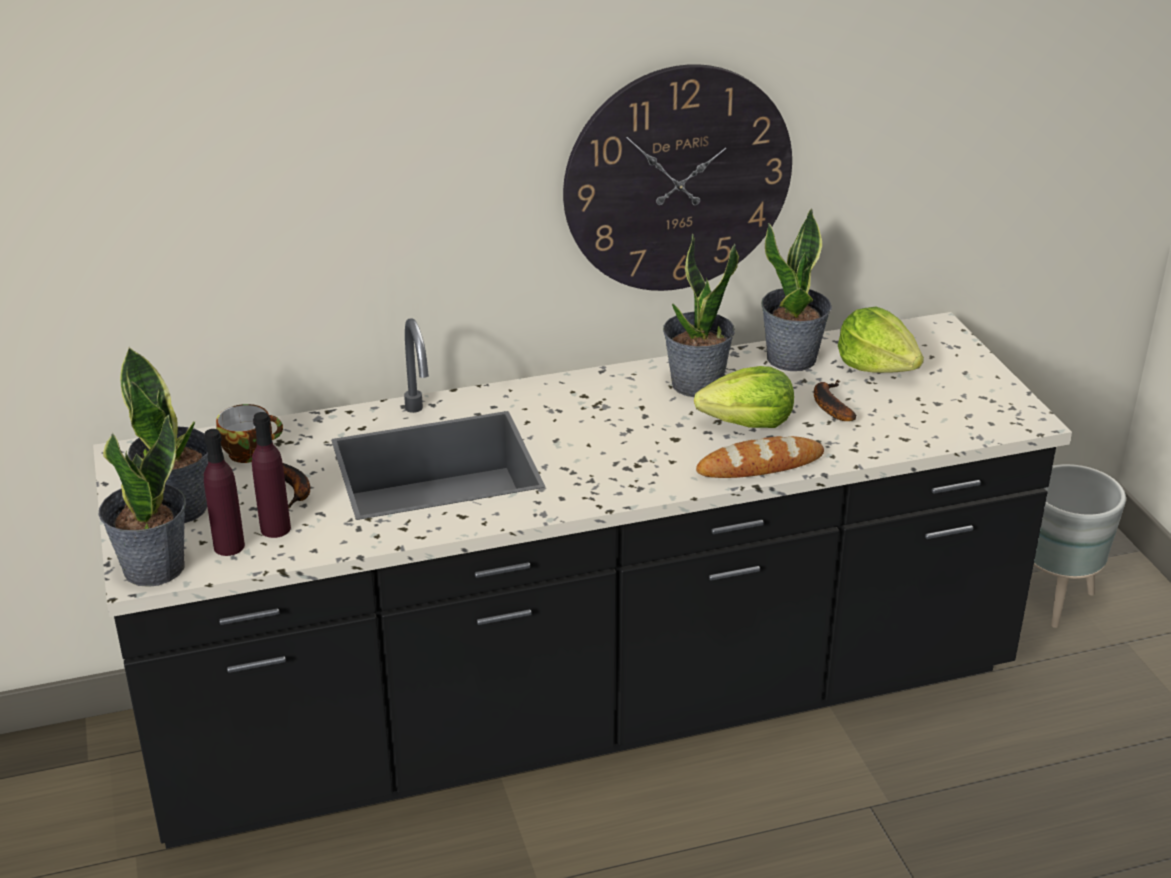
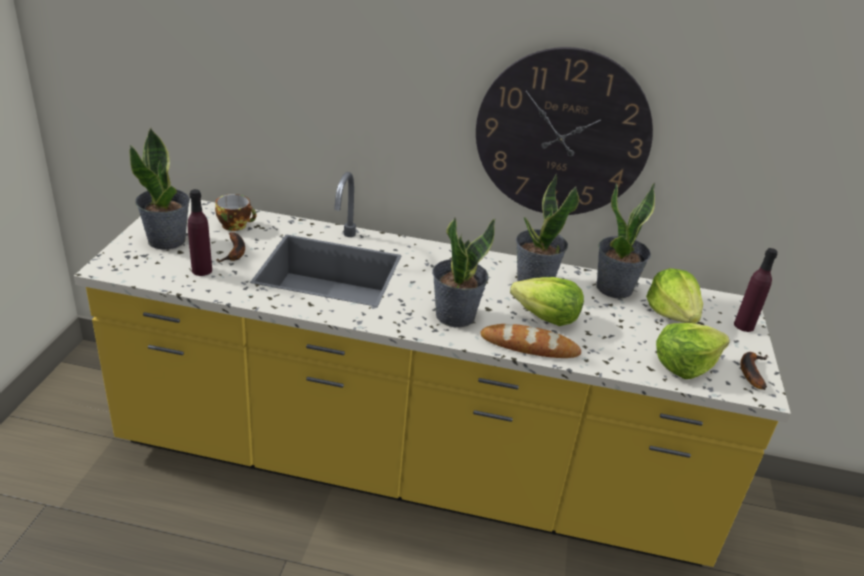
camera: 25 degrees right, 0 degrees up
(153, 567) = (117, 266): potted plant -> potted plant (454, 315)
(229, 546) = (167, 270): purple bottle -> purple bottle (744, 326)
(585, 707) = (413, 466): black counter -> yellow counter
(829, 405) = (614, 326): banana -> banana (750, 371)
(934, 420) = (684, 364): none -> lettuce
(1055, 600) = (782, 537): grey planter -> none

